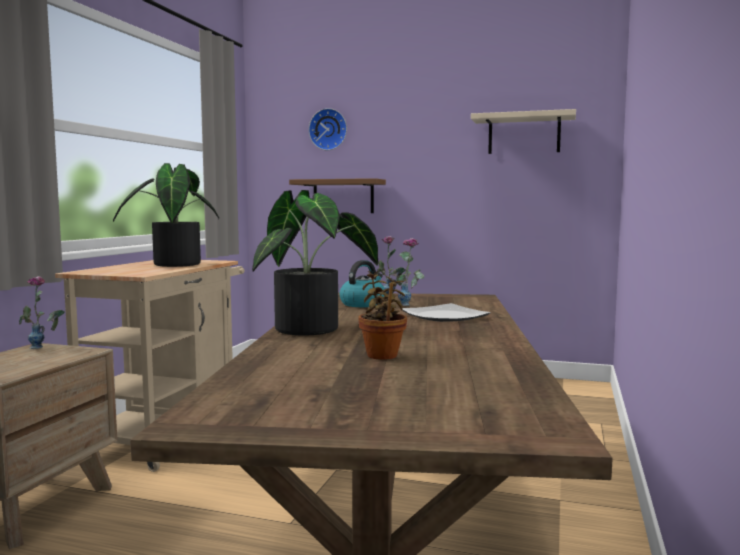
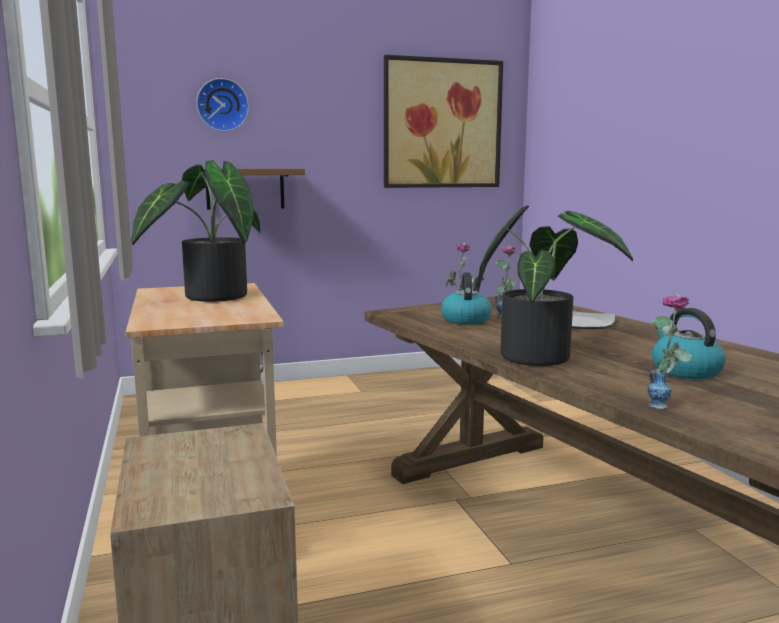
camera: 35 degrees left, 5 degrees up
(44, 348) = (169, 442): vase -> vase (666, 404)
(382, 355) = (685, 371): potted plant -> kettle
(524, 134) = (442, 124): beige shelf -> picture

